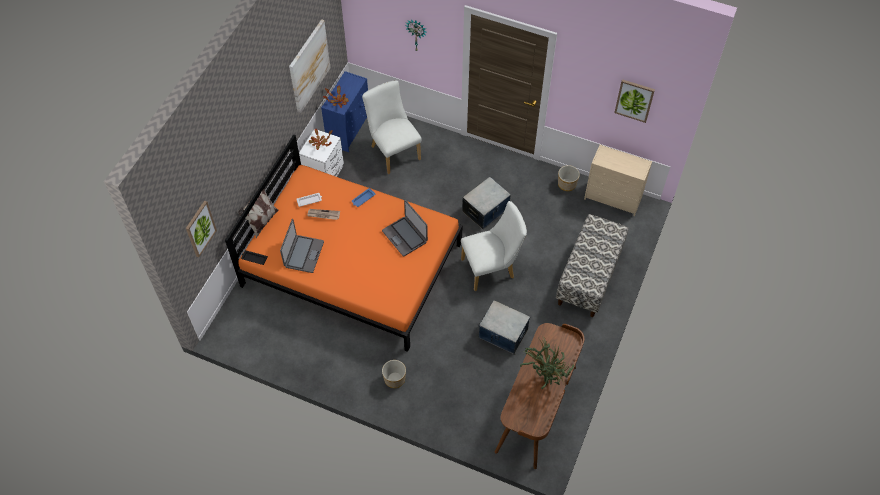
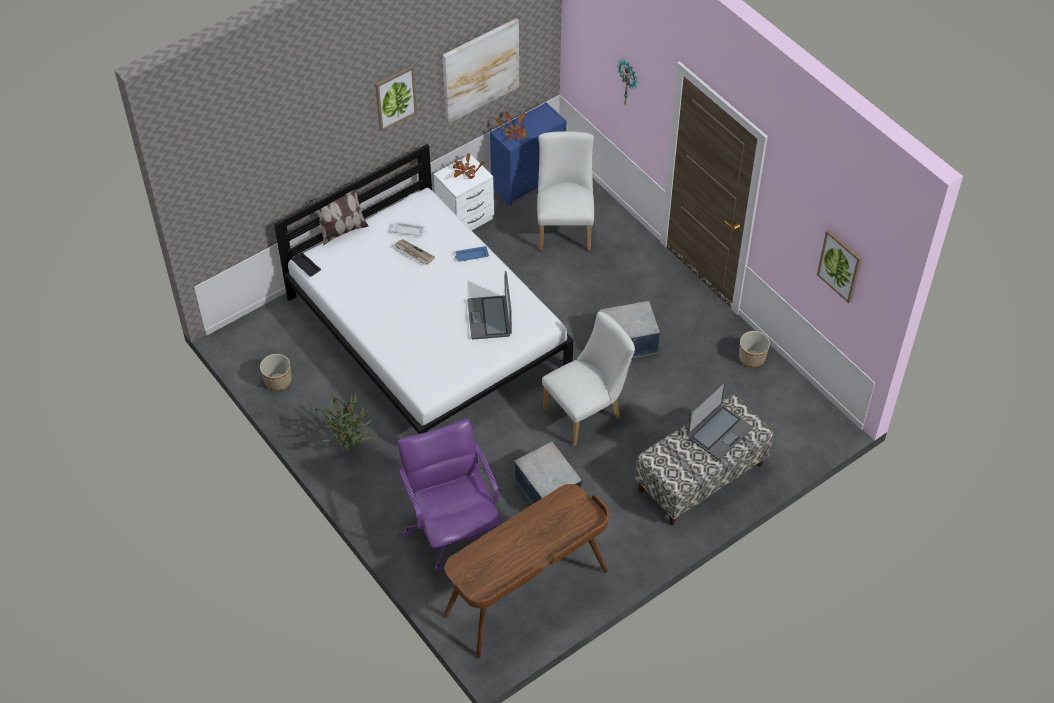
camera: 30 degrees right, 5 degrees down
(200, 228) = (240, 192): picture -> picture (395, 97)
(303, 254) = (362, 285): laptop -> laptop (718, 432)
(352, 263) = (428, 331): orange bed -> white bed
(394, 379) = (386, 479): planter -> planter (277, 381)
(461, 392) = (452, 531): none -> purple office chair
(491, 268) = (587, 411): white chair -> white chair turned 45 degrees counterclockwise
(546, 378) = (531, 544): potted plant -> potted plant (350, 445)
(613, 198) = (800, 401): beige dresser -> none

